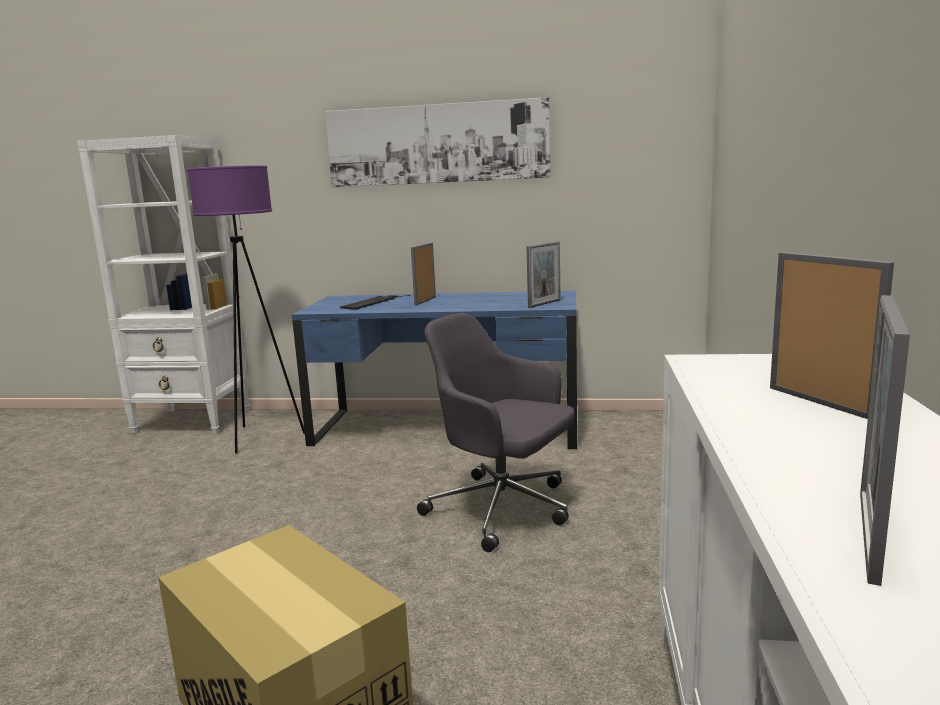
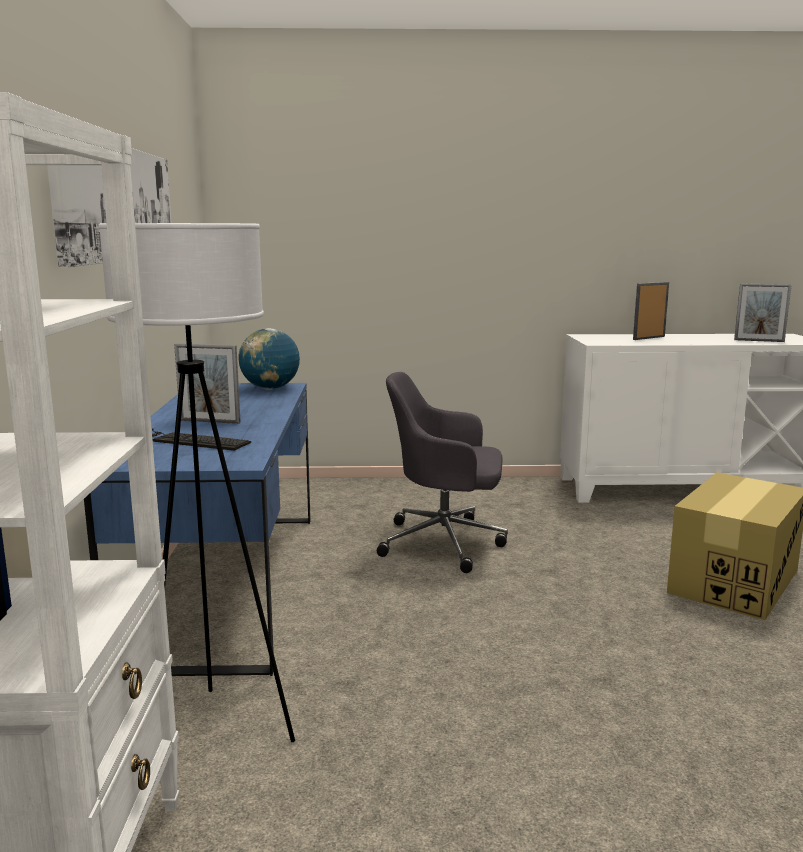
camera: 100 degrees left, 0 degrees up
(261, 437) = (215, 734): purple floor lamp -> white floor lamp
(503, 509) = (445, 543): grey office chair -> grey office chair turned 75 degrees clockwise
(544, 304) = (270, 388): picture frame -> globe

